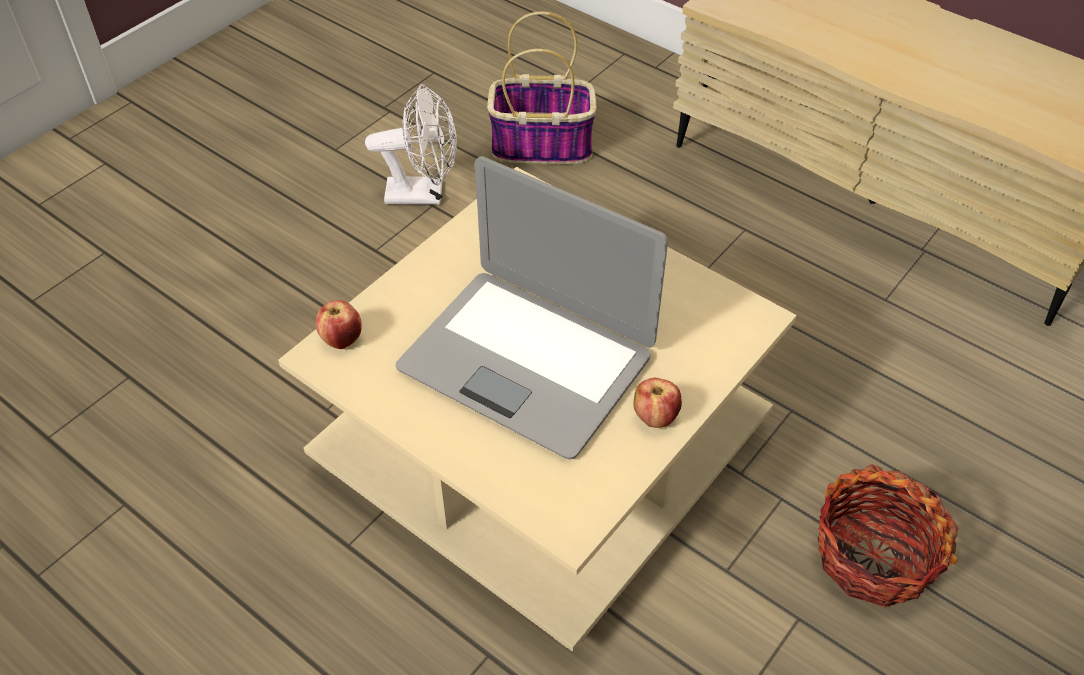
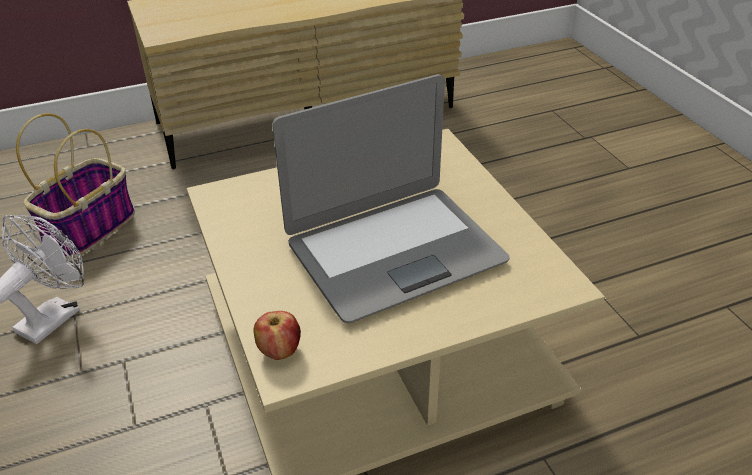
camera: 60 degrees left, 10 degrees down
(655, 417) = (492, 212): apple -> none
(873, 556) = (563, 234): basket -> none

